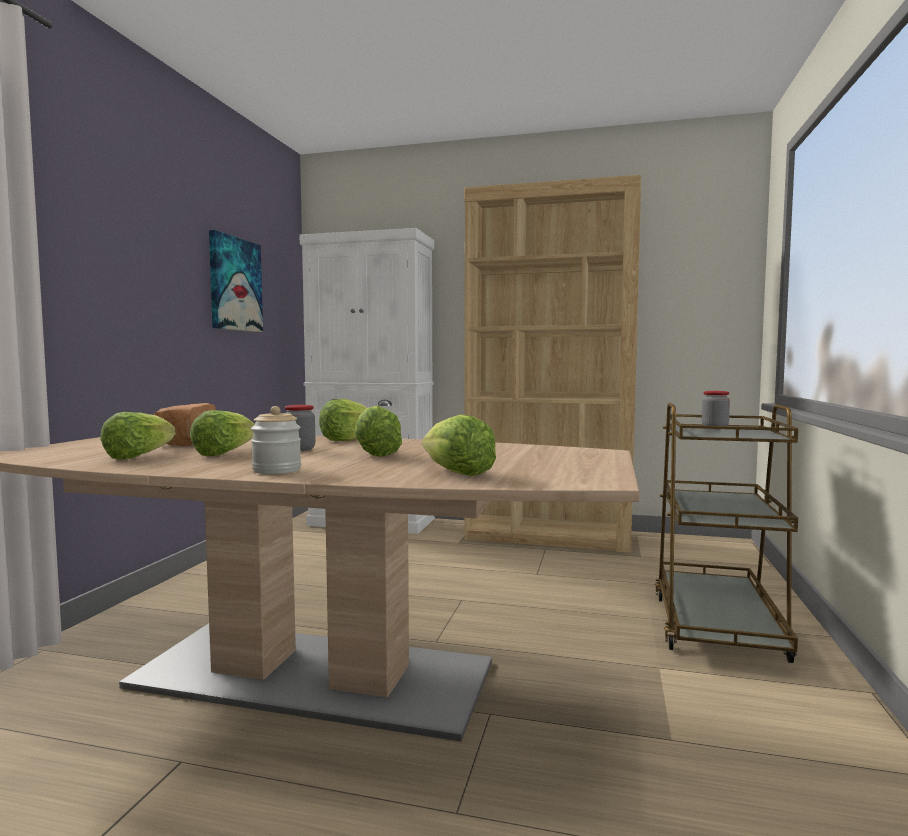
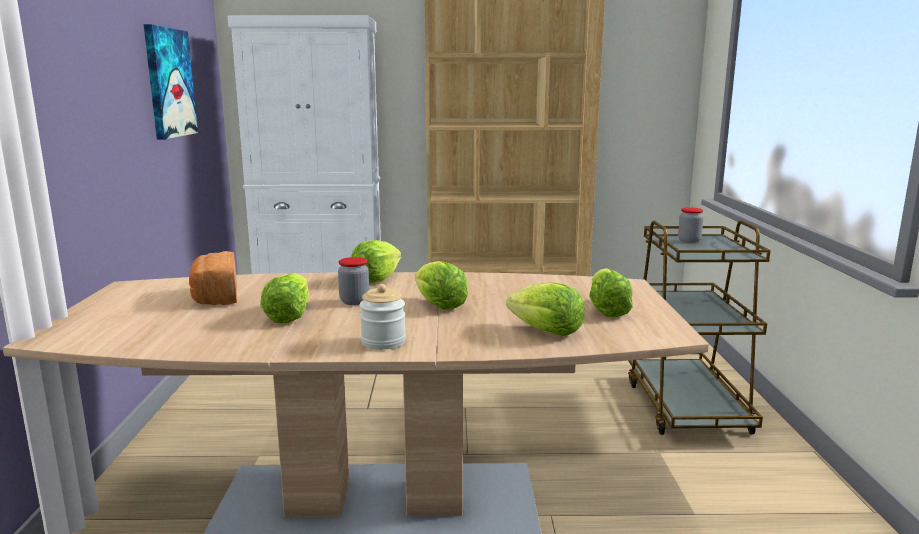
camera: 15 degrees left, 10 degrees up
(139, 456) = (208, 329): lettuce -> lettuce (607, 310)

